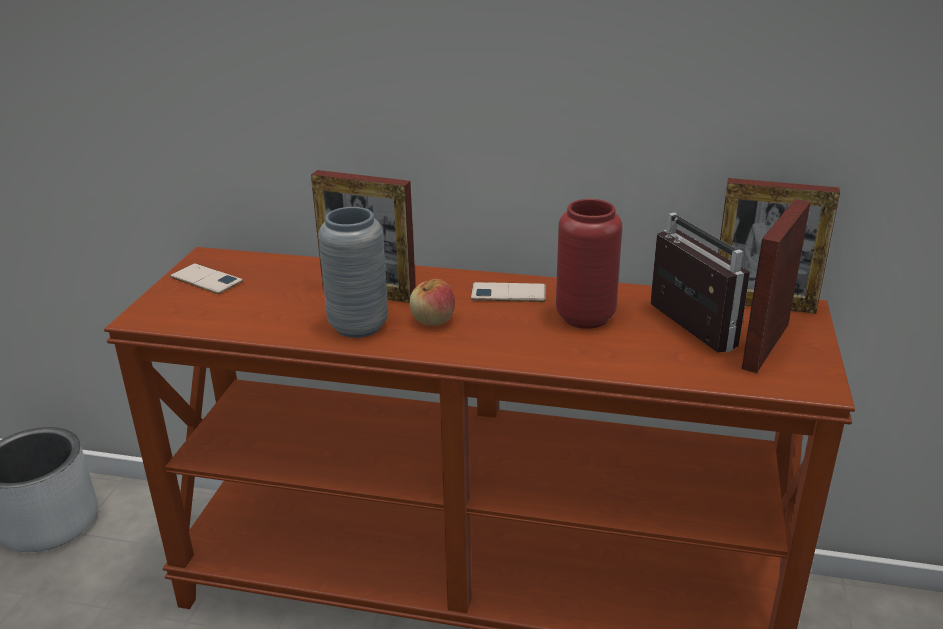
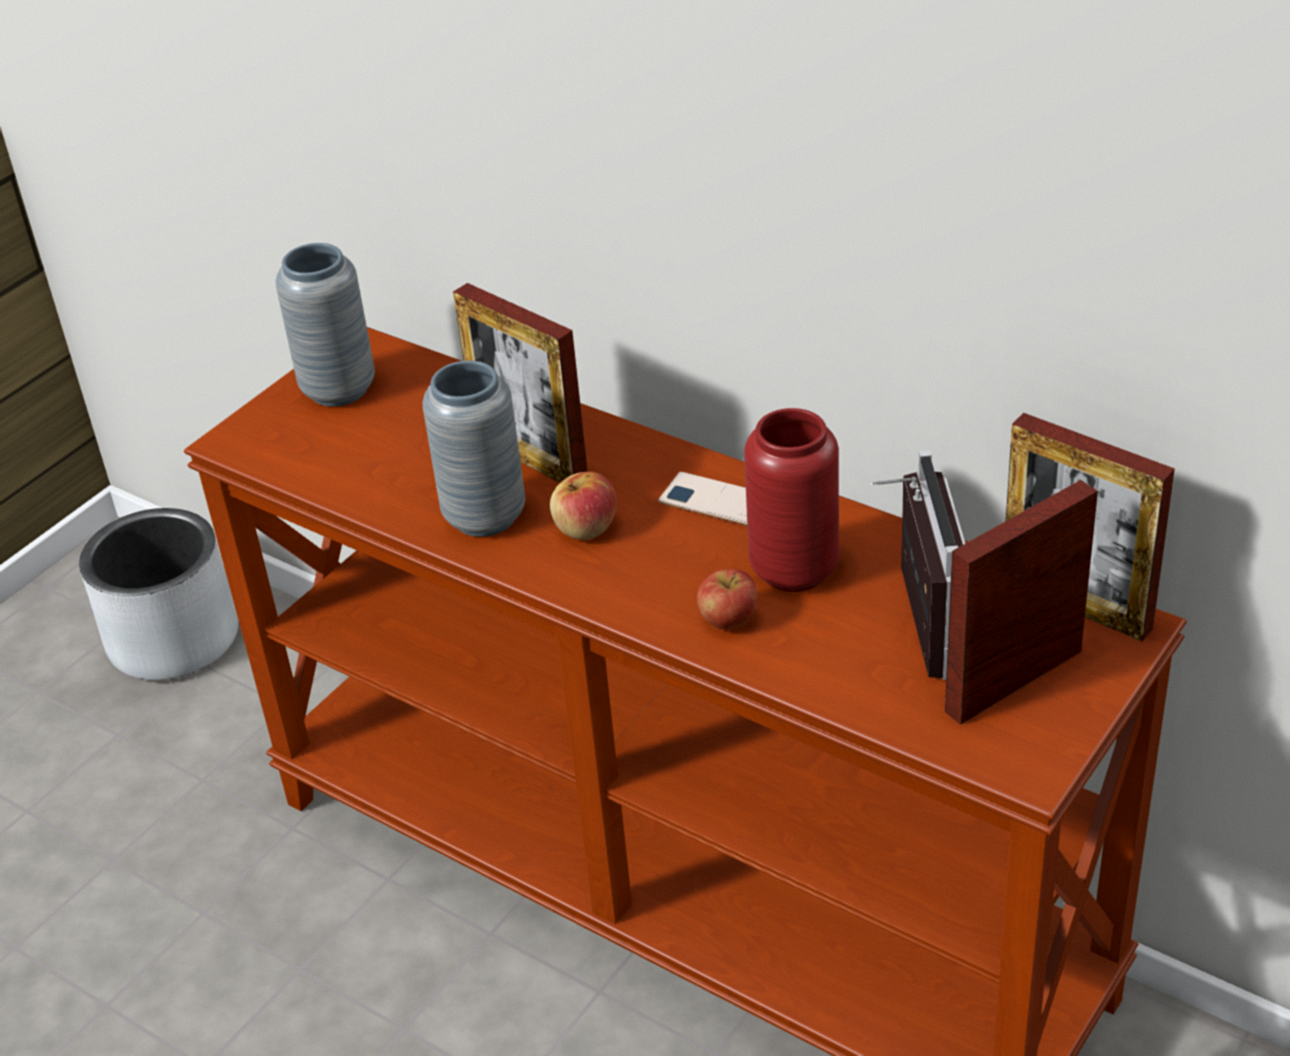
camera: 25 degrees right, 10 degrees up
(206, 279) = (338, 389): phone -> grey vase
(566, 349) = (728, 620): none -> apple

